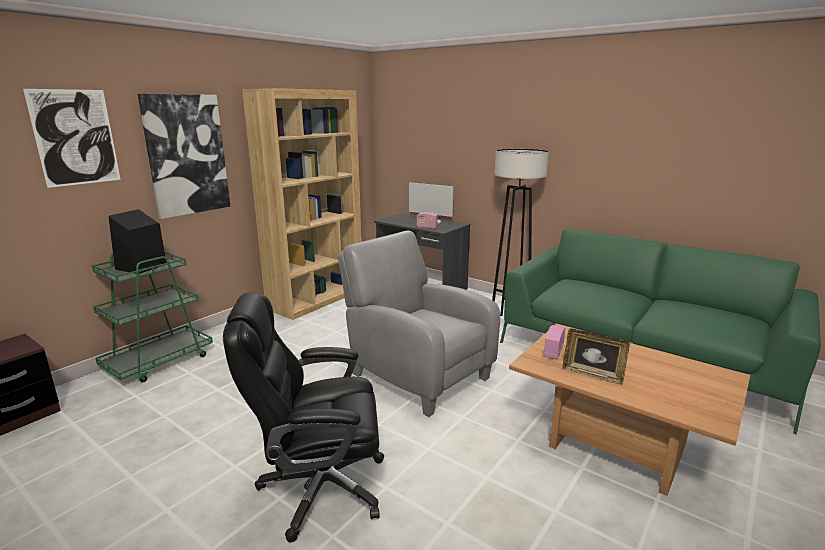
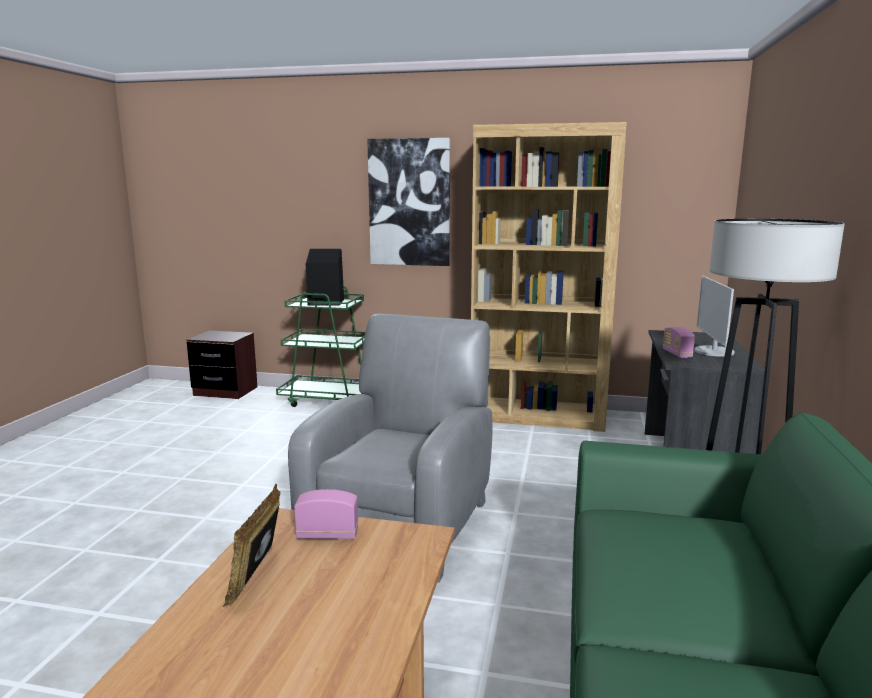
camera: 65 degrees right, 5 degrees down
(75, 137) = (313, 178): picture -> none
(320, 487) = (154, 524): black office chair -> none

